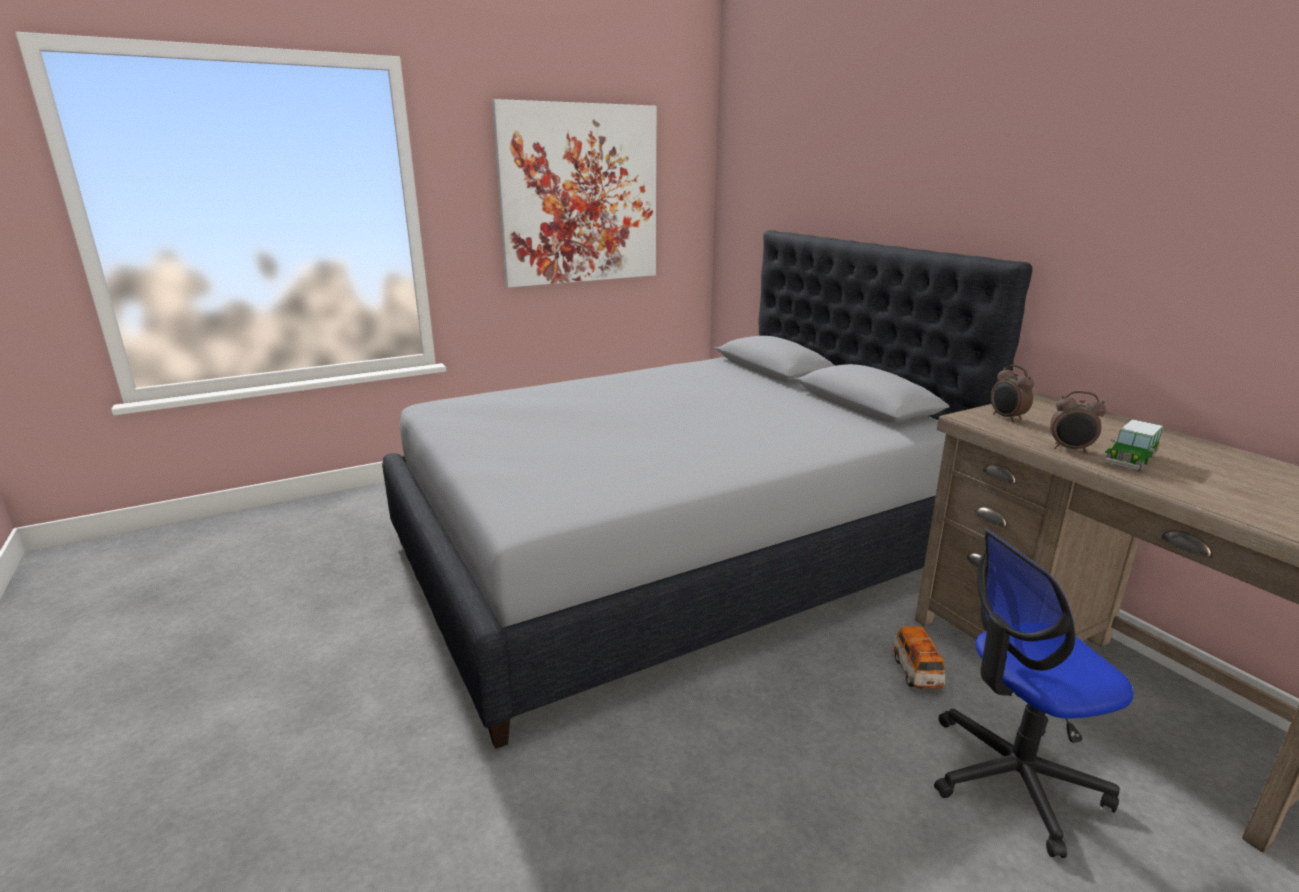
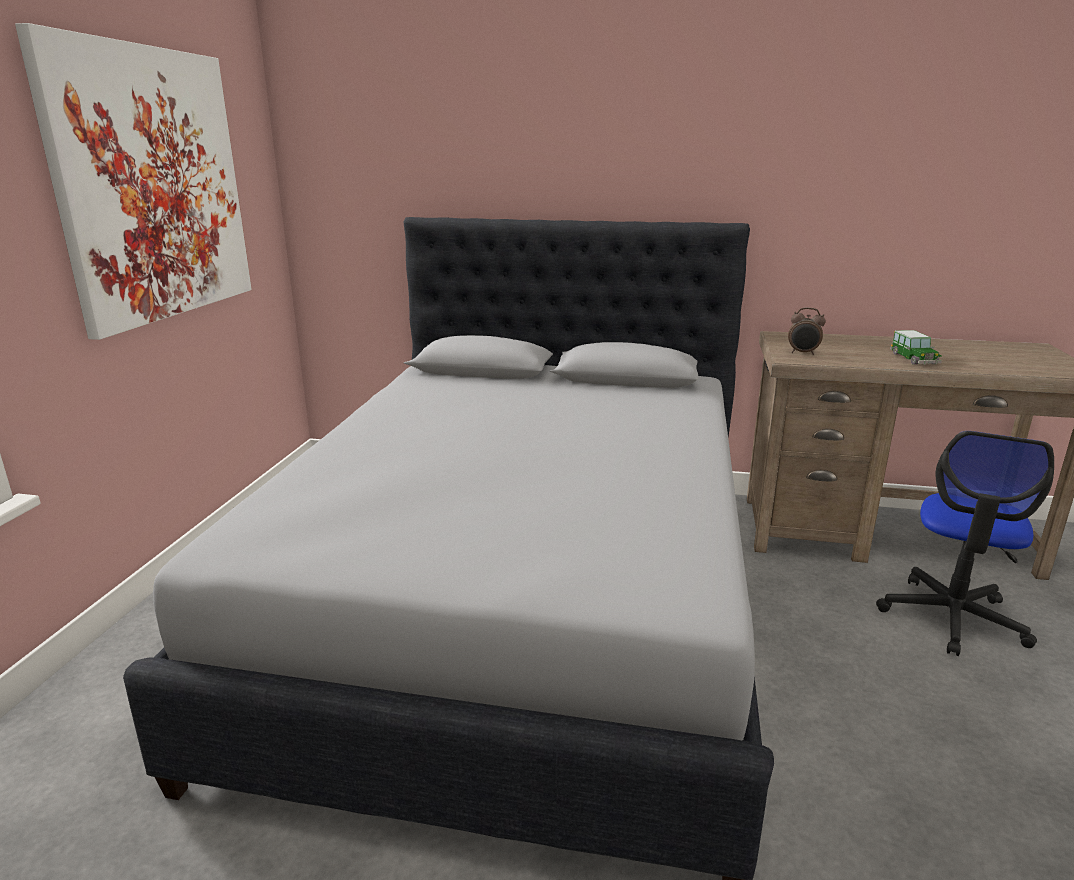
camera: 50 degrees left, 0 degrees up
(916, 671) = (815, 586): toy car -> none
(1070, 449) = (881, 362): alarm clock -> none

